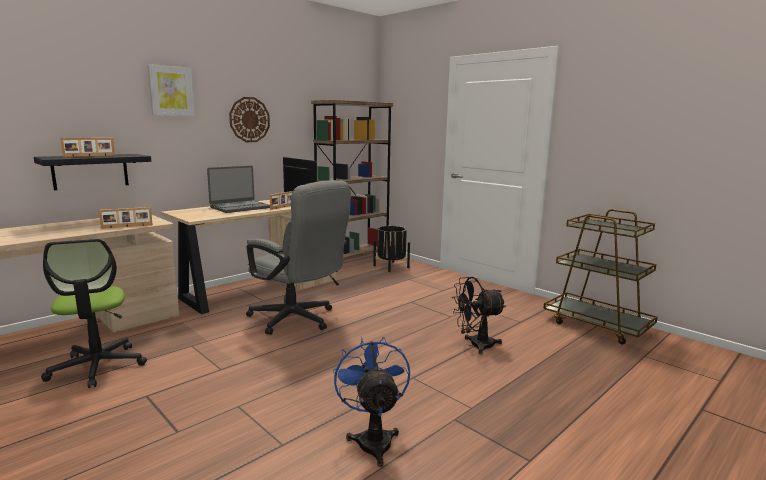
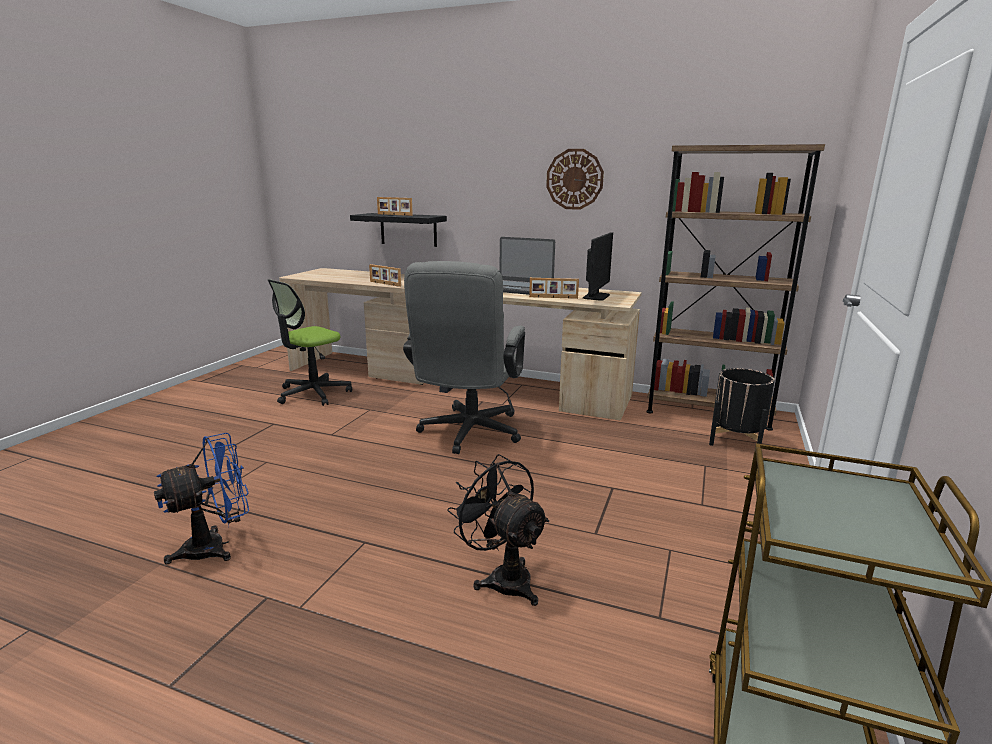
camera: 65 degrees right, 5 degrees up
(171, 91) = (483, 147): picture -> none

